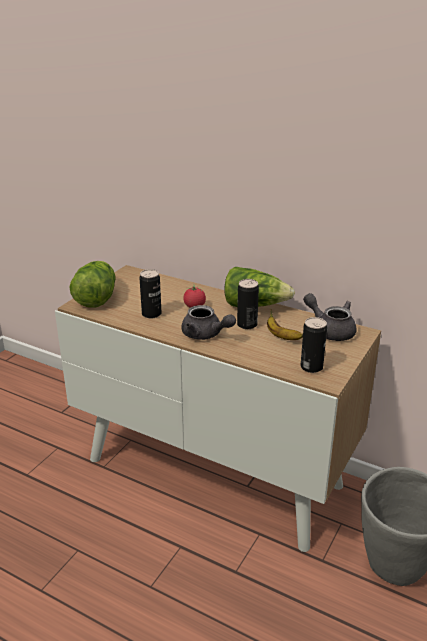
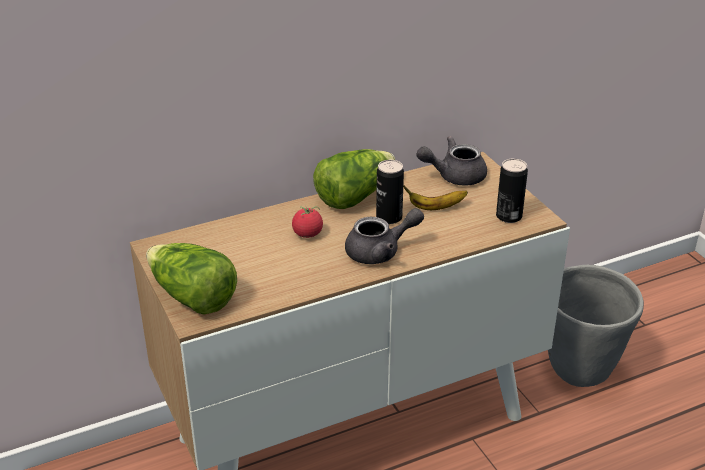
camera: 55 degrees left, 5 degrees up
(151, 314) = (289, 270): can -> none

